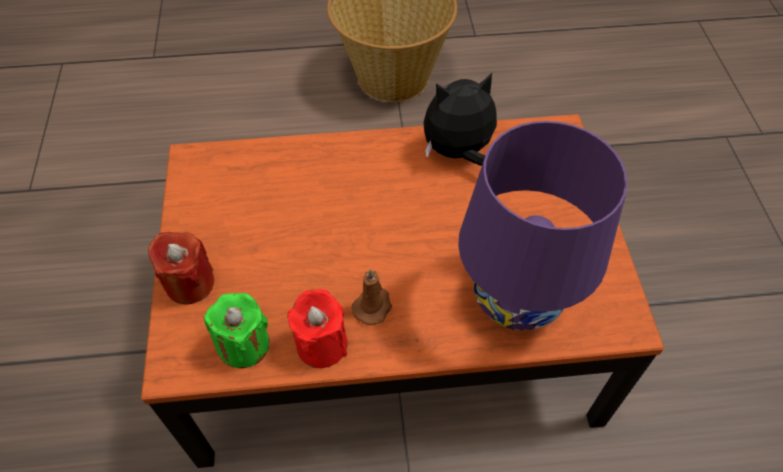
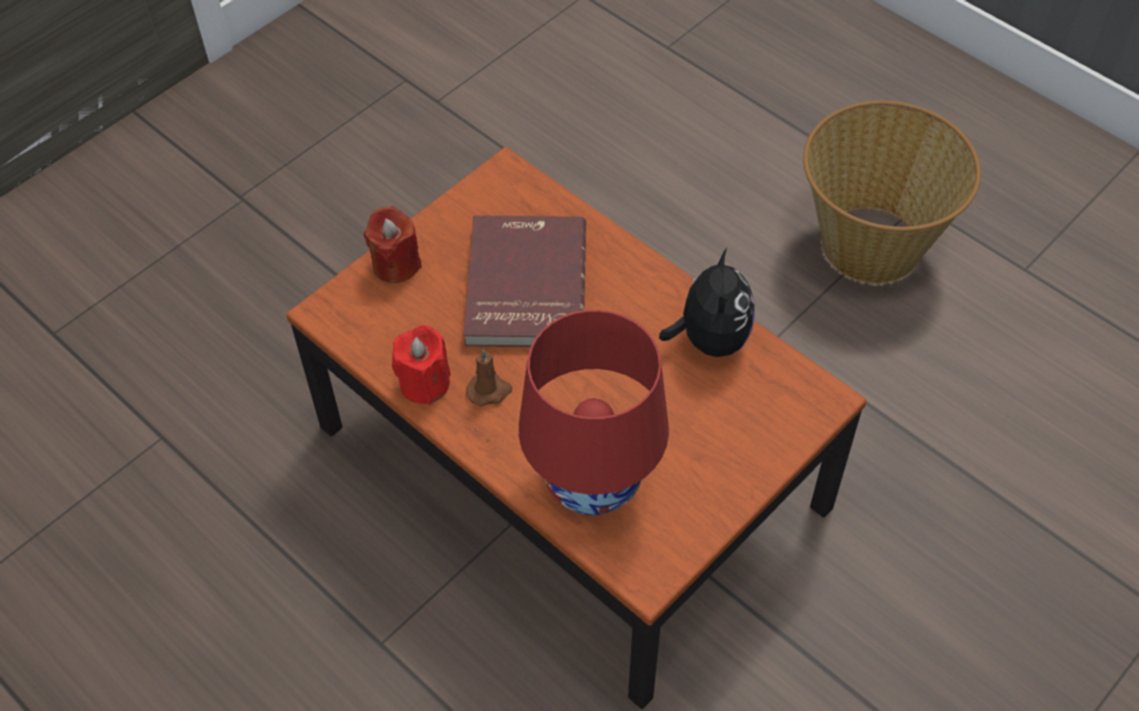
camera: 50 degrees right, 0 degrees up
(244, 345) = (379, 337): green candle -> none
(302, 219) = (523, 285): none -> red book
(458, 152) = (709, 339): plush toy -> plush toy turned 60 degrees clockwise
(516, 299) = (592, 482): purple table lamp -> red table lamp

